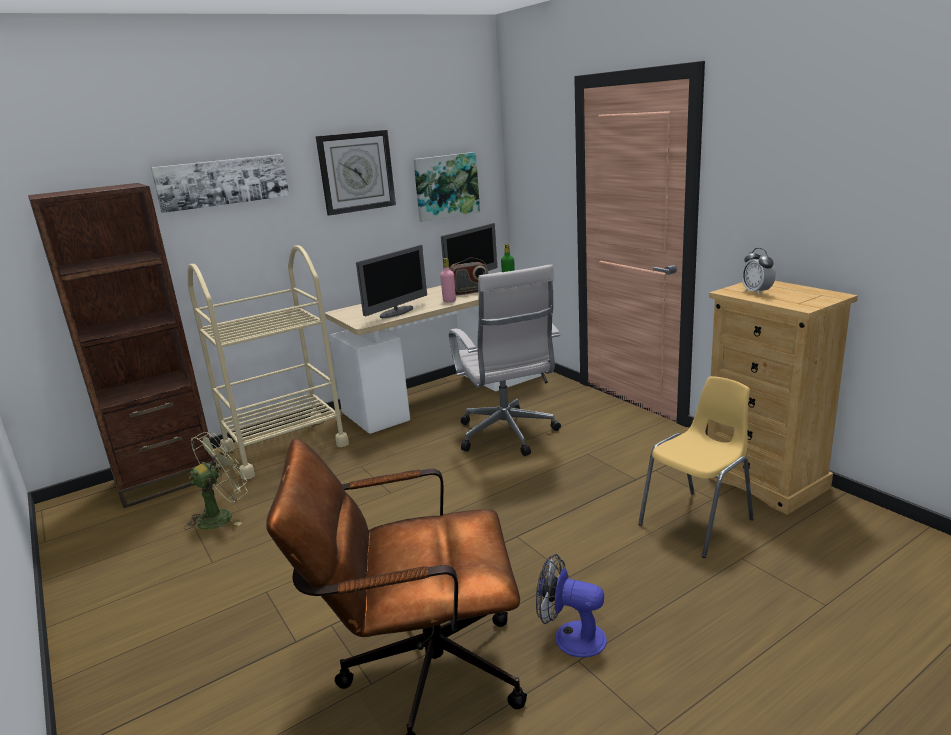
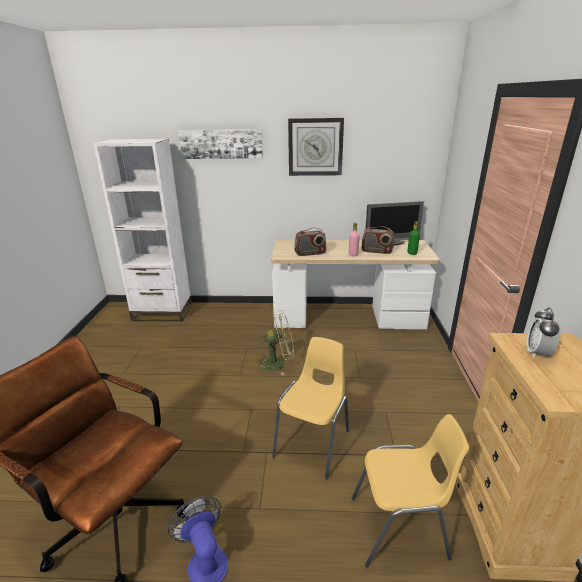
camera: 35 degrees right, 5 degrees up
(167, 480) = (162, 312): brown bookcase -> white bookcase
(222, 516) = (157, 346): green fan -> green fan (278, 363)
(285, 447) = (227, 316): beige cart -> none
(396, 312) = (310, 253): monitor -> radio
(446, 186) = (389, 166): picture -> none
(508, 436) = (349, 368): white office chair -> none
(553, 507) = (313, 443): none -> yellow chair

